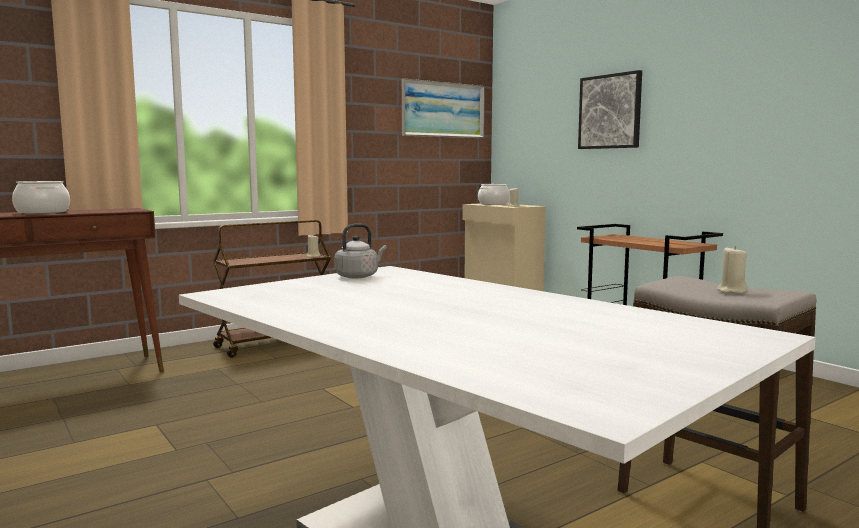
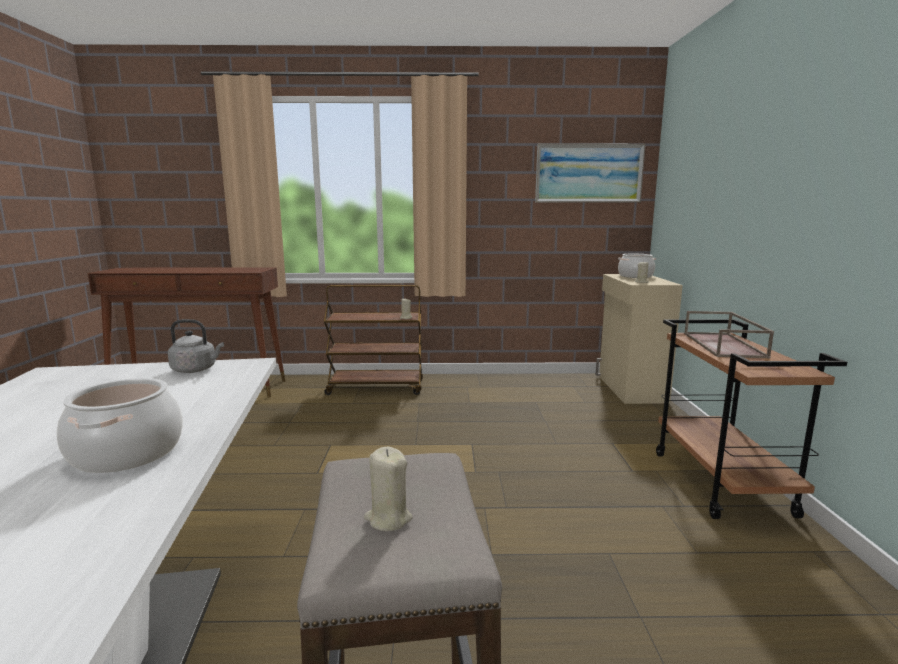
camera: 35 degrees right, 5 degrees up
(42, 212) = (199, 269): cooking pot -> cooking pot (126, 452)
(610, 111) = (750, 172): picture -> none
(631, 238) = (725, 345): none -> brown tray

